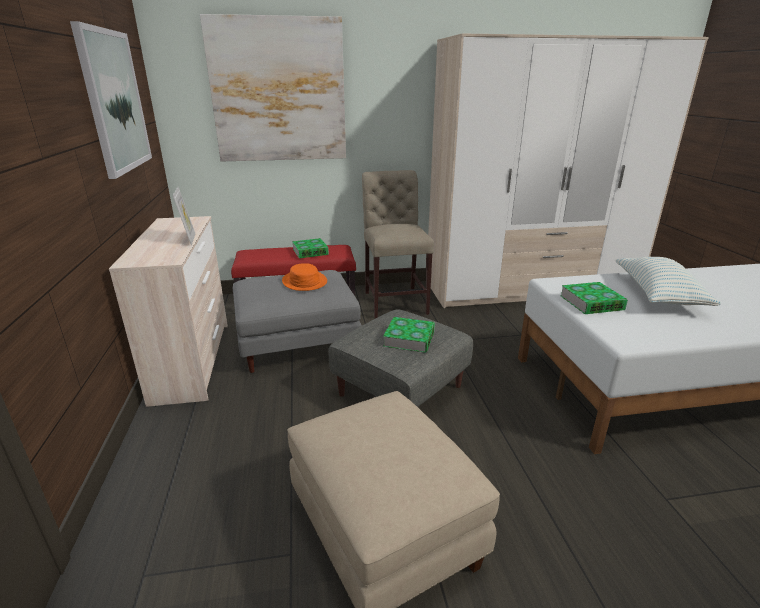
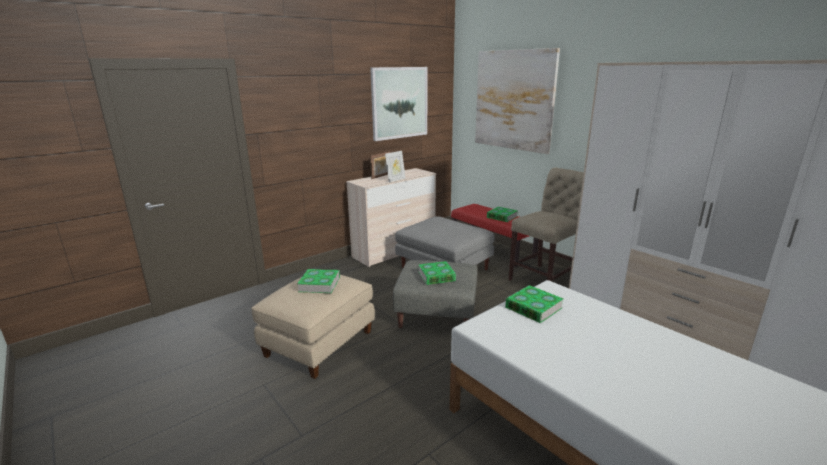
camera: 60 degrees right, 5 degrees down
(147, 242) = (381, 176): none -> picture frame
(304, 281) = (454, 228): orange hat -> none
(385, 434) = (319, 284): none -> book
(658, 294) = (606, 337): pillow -> none

